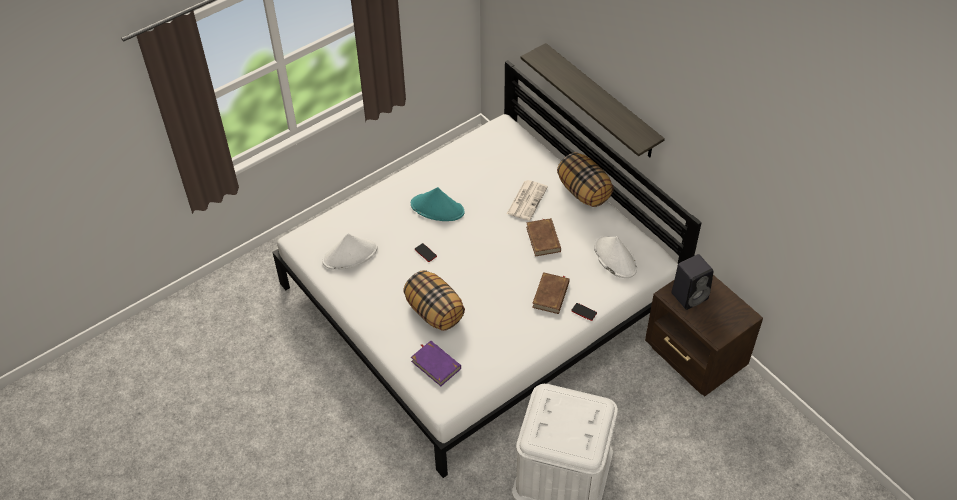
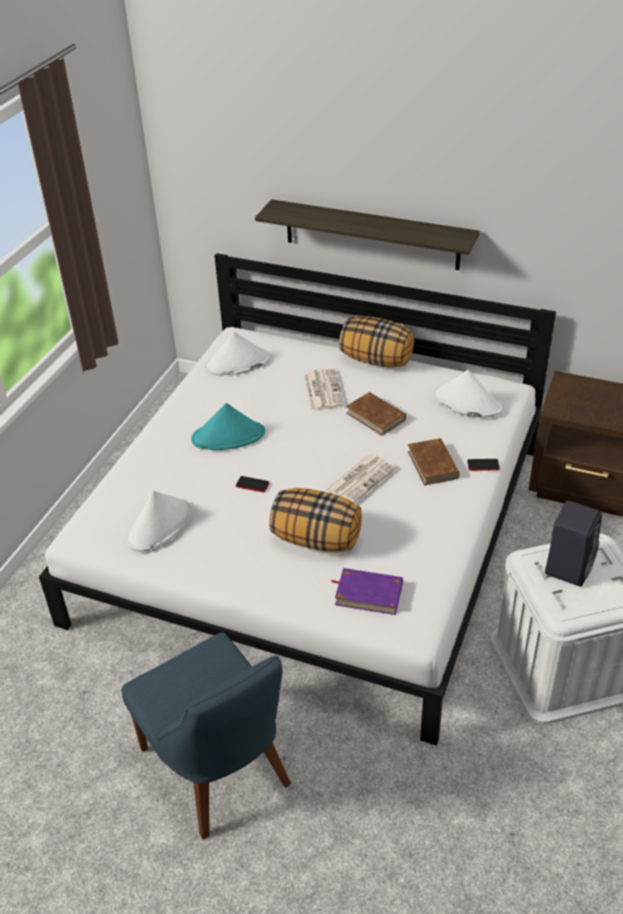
camera: 30 degrees left, 10 degrees down
(311, 424) = (219, 771): none -> blue chair
(487, 150) = (237, 363): none -> white hat
(495, 282) = (361, 478): none -> newspaper
(690, 295) = (577, 401): black speaker -> black speaker (569, 566)

